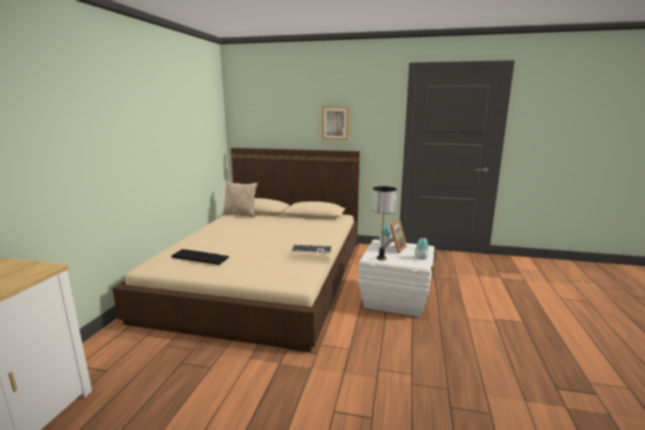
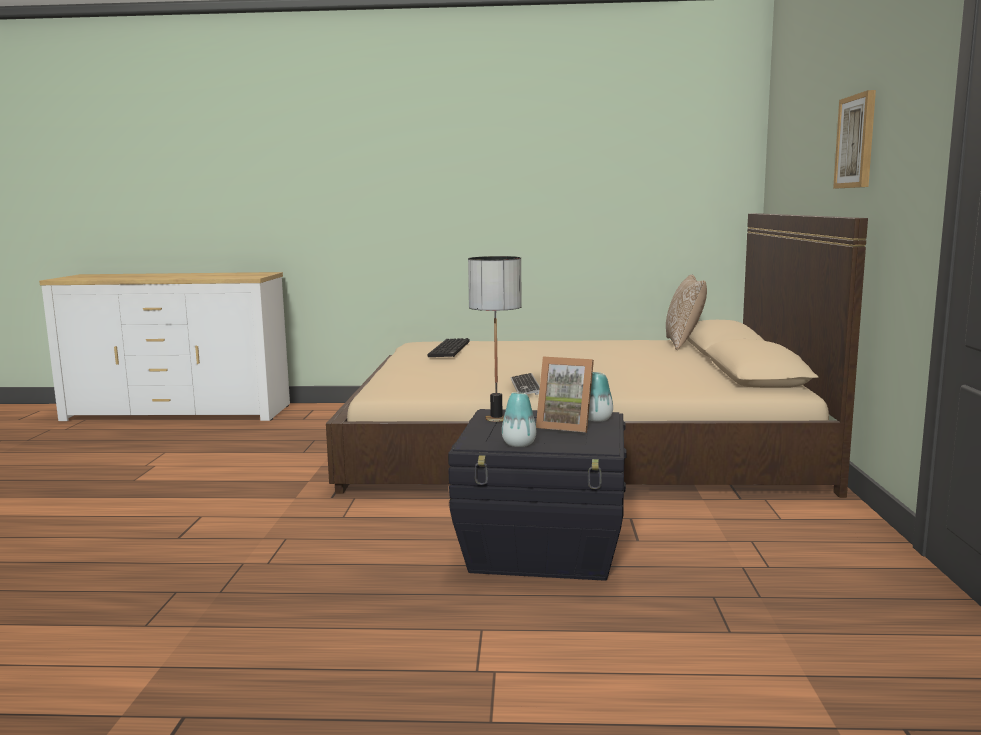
camera: 80 degrees right, 5 degrees down
(396, 299) = (544, 548): white storage box -> black storage box

